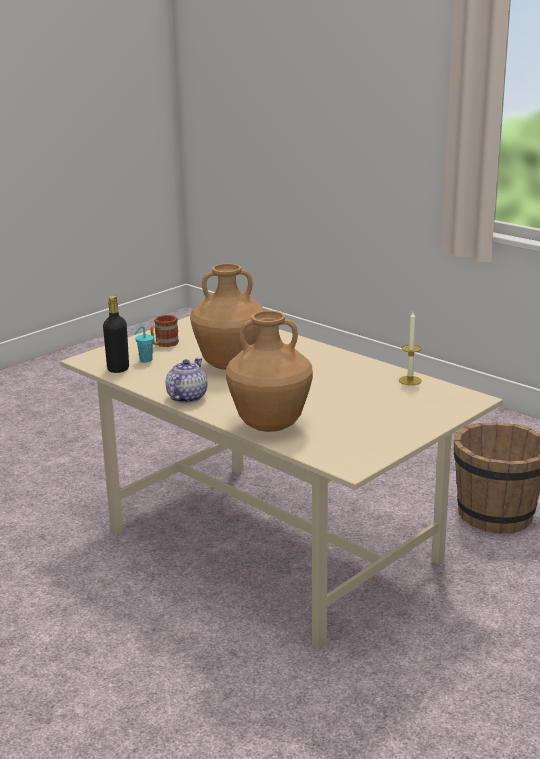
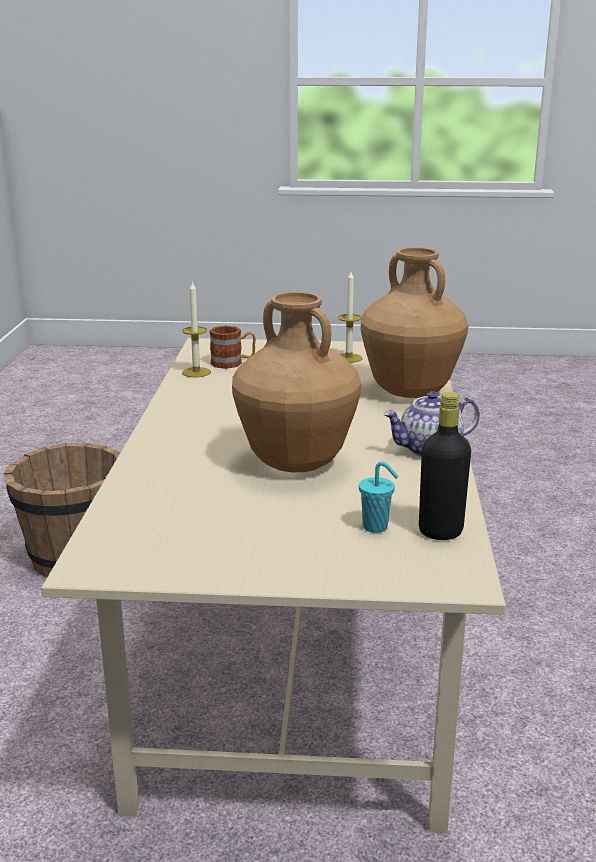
camera: 130 degrees left, 0 degrees up
(163, 344) = (294, 543): mug -> mug (233, 363)
(369, 433) = (348, 358): none -> candle

